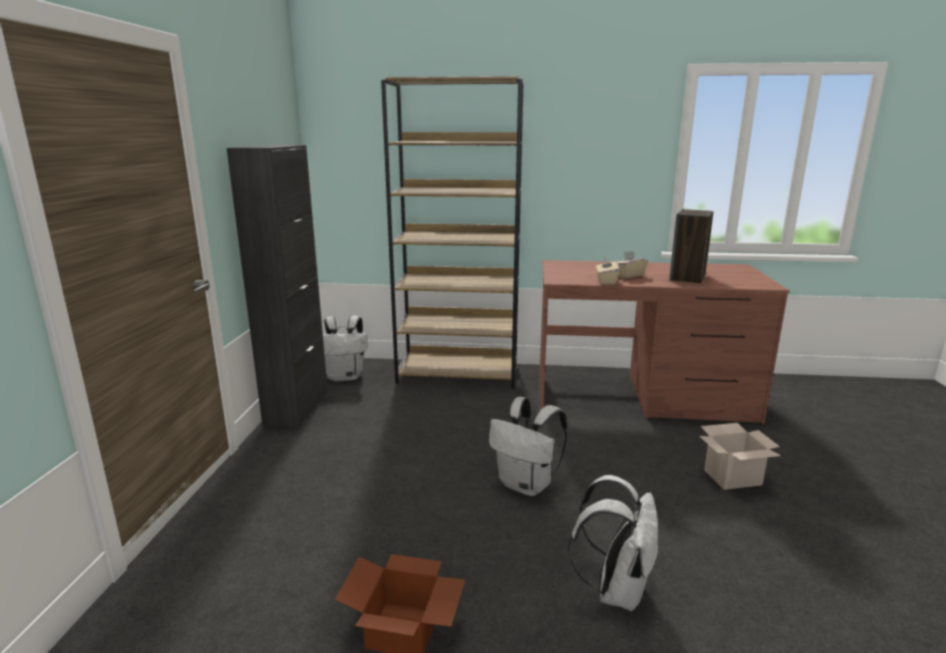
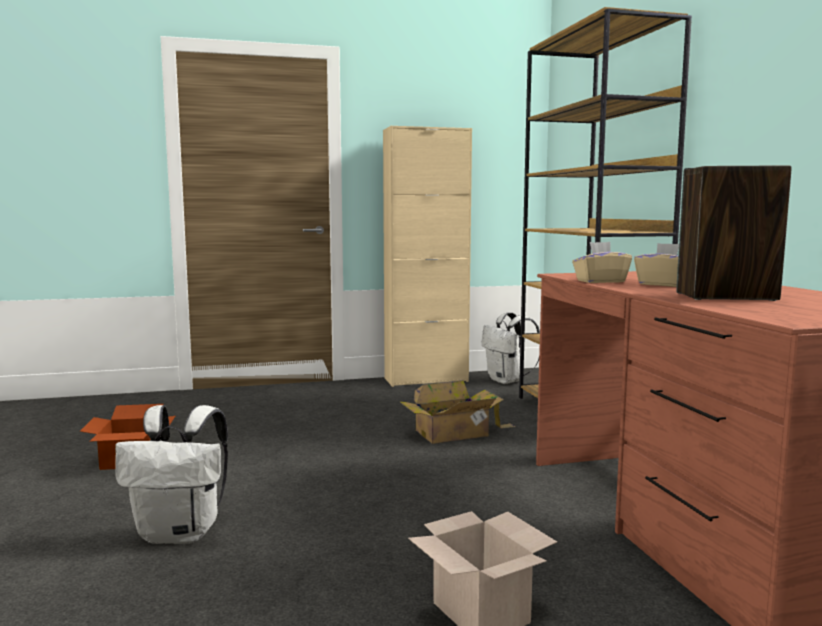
camera: 70 degrees right, 10 degrees down
(297, 407) = (426, 380): black cabinet -> beige cabinet
(459, 426) = (455, 433): none -> cardboard box
(527, 485) = (355, 475): white backpack -> none

